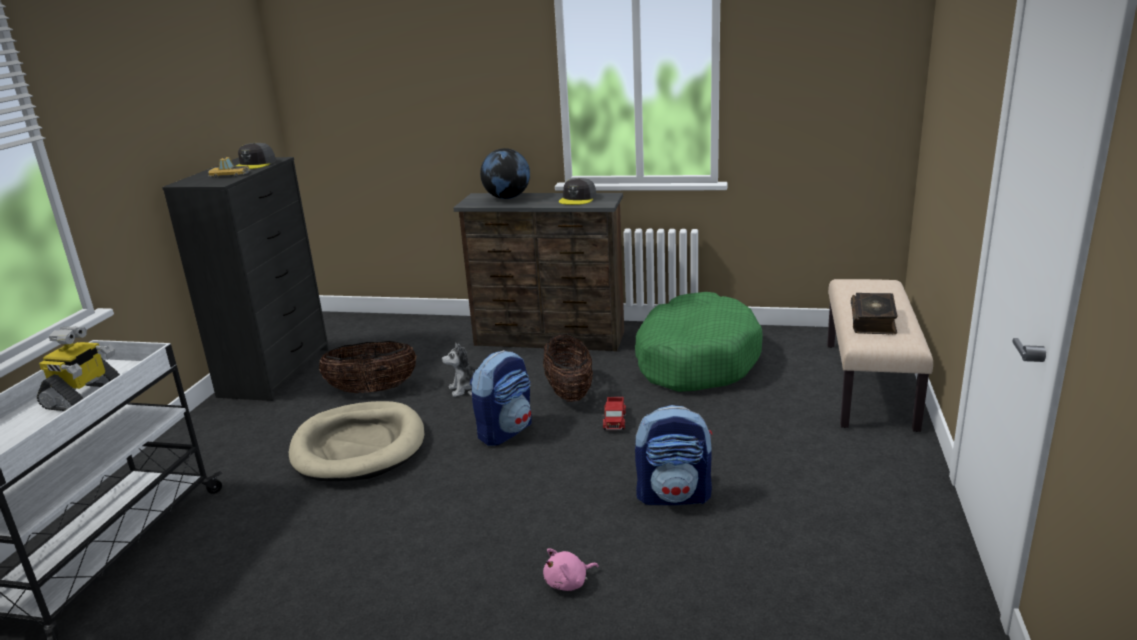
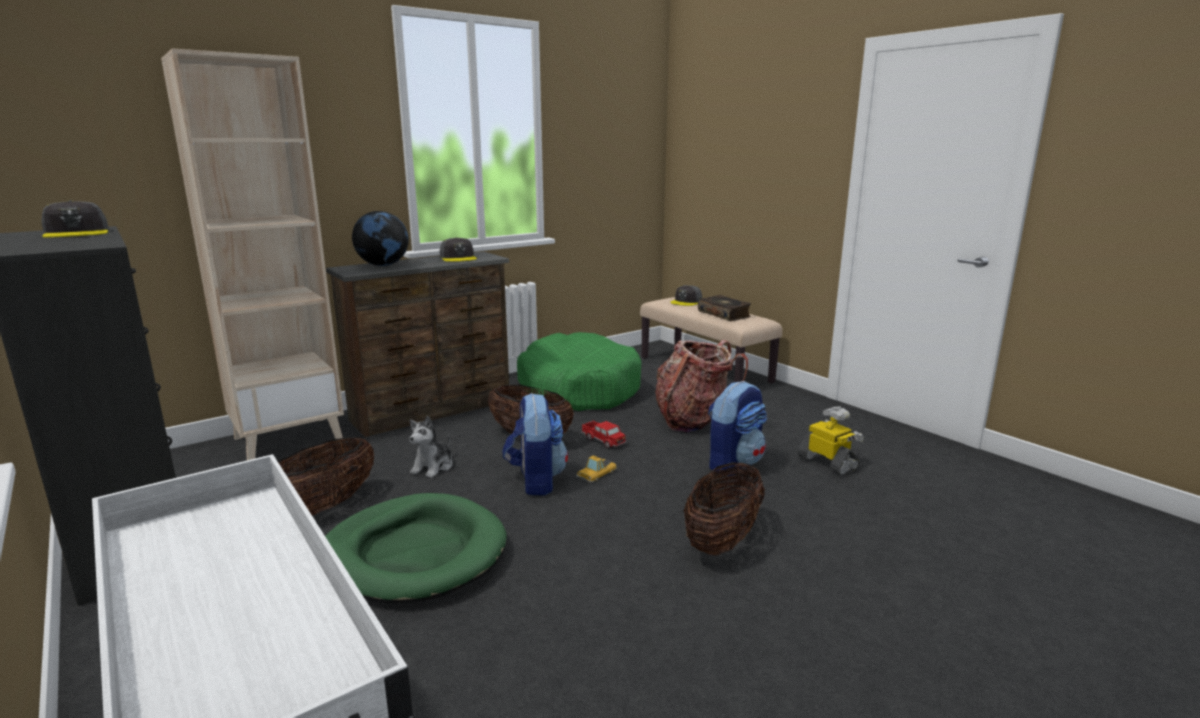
camera: 50 degrees left, 5 degrees down
(83, 395) = (223, 566): toy robot -> toy robot (828, 463)
(229, 174) = (75, 240): toy car -> toy car (596, 474)
(359, 446) = (415, 553): beige dog bed -> green dog bed
(434, 329) = (289, 439): none -> beige bookcase
(528, 549) = (722, 540): none -> basket
(568, 583) = (788, 542): pink plush toy -> none
(731, 436) = (693, 420): none -> backpack
(874, 291) = (686, 302): none -> grey cap

